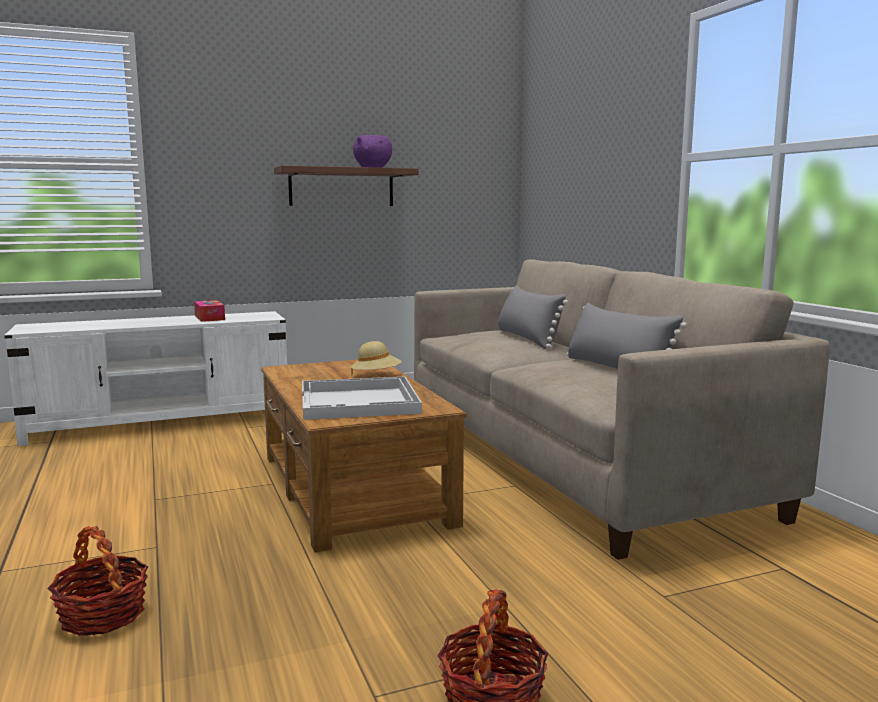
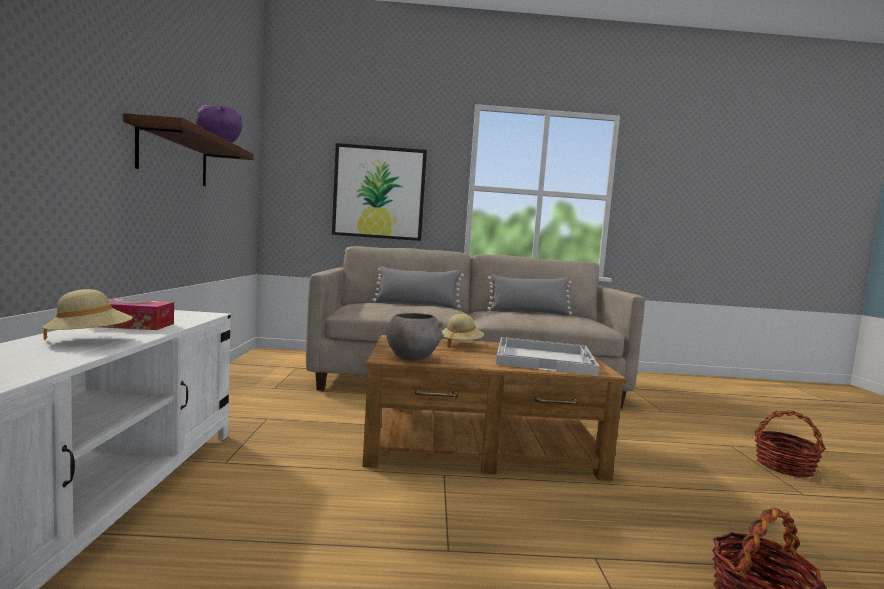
camera: 70 degrees left, 5 degrees down
(161, 321) = (90, 340): none -> beige hat
(292, 372) = (412, 357): none -> grey bowl
(597, 183) = (379, 193): none -> picture

